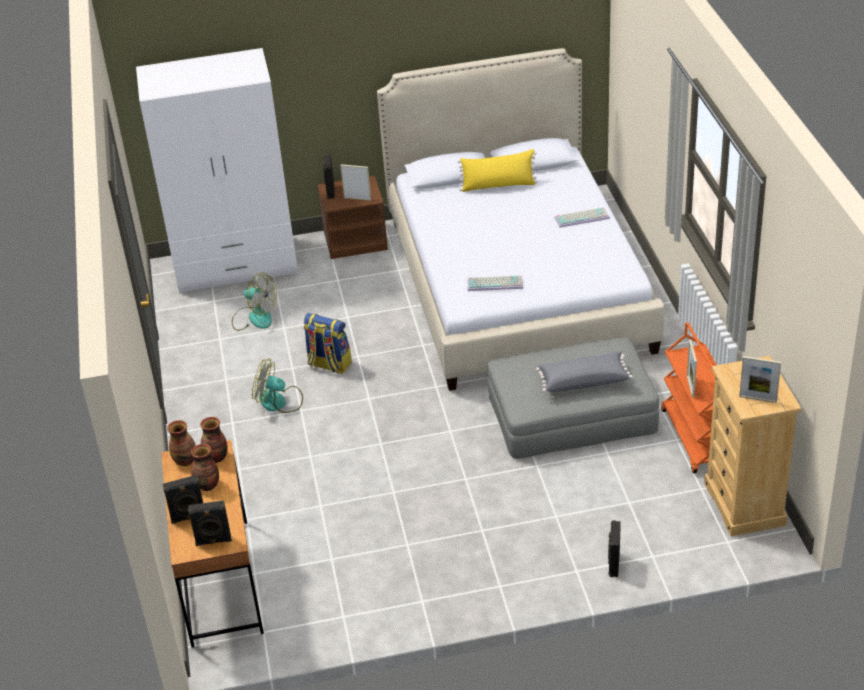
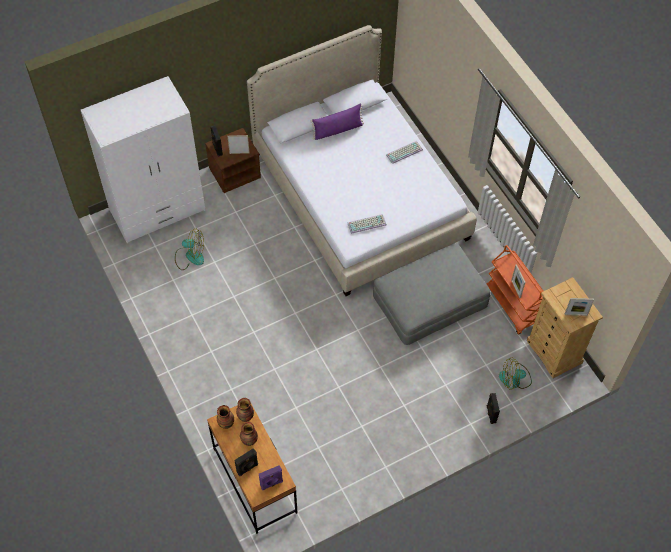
camera: 20 degrees left, 20 degrees up
(213, 541) = (271, 484): black speaker -> purple speaker
(279, 402) = (236, 327): fan -> fan (515, 379)
(329, 365) = (257, 289): backpack -> none
(498, 186) = (338, 130): yellow pillow -> purple pillow
(583, 380) = (442, 288): grey pillow -> none

